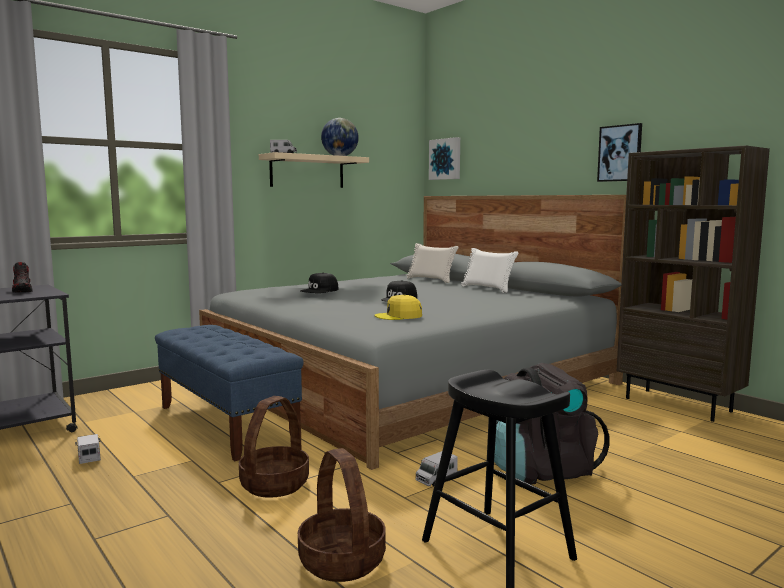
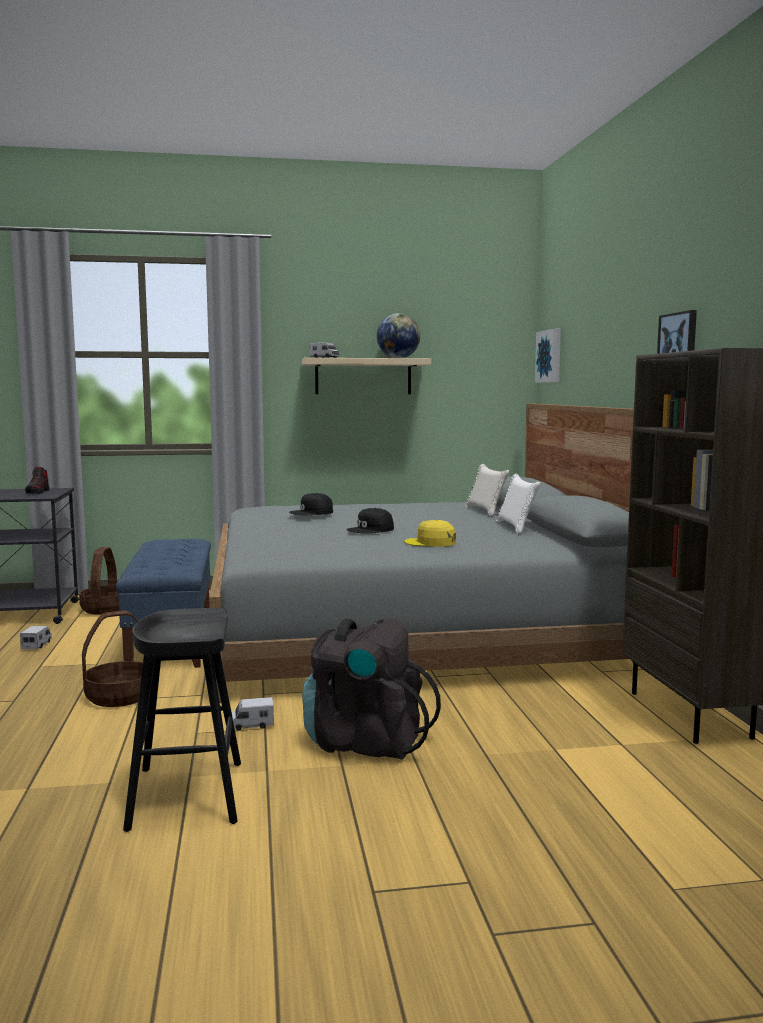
camera: 30 degrees right, 0 degrees up
(341, 560) = (62, 765): basket -> basket (105, 609)
(399, 316) = (312, 547): yellow cap -> yellow cap (430, 543)

